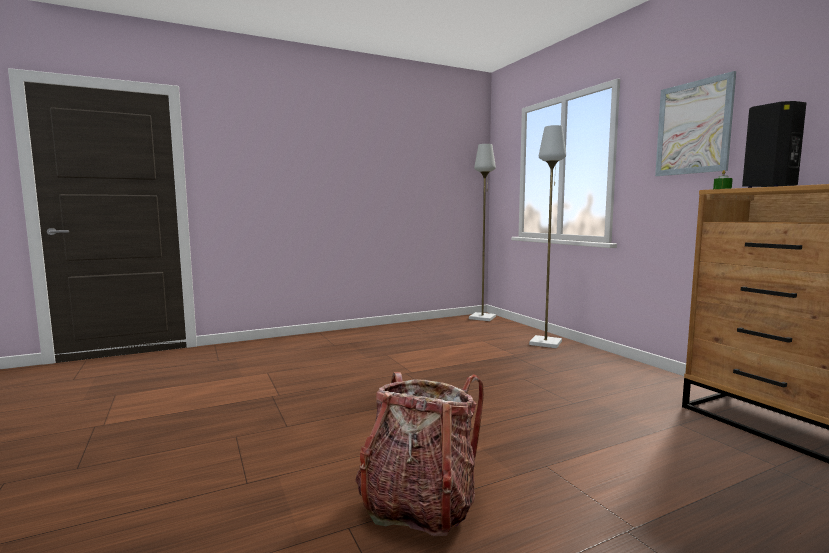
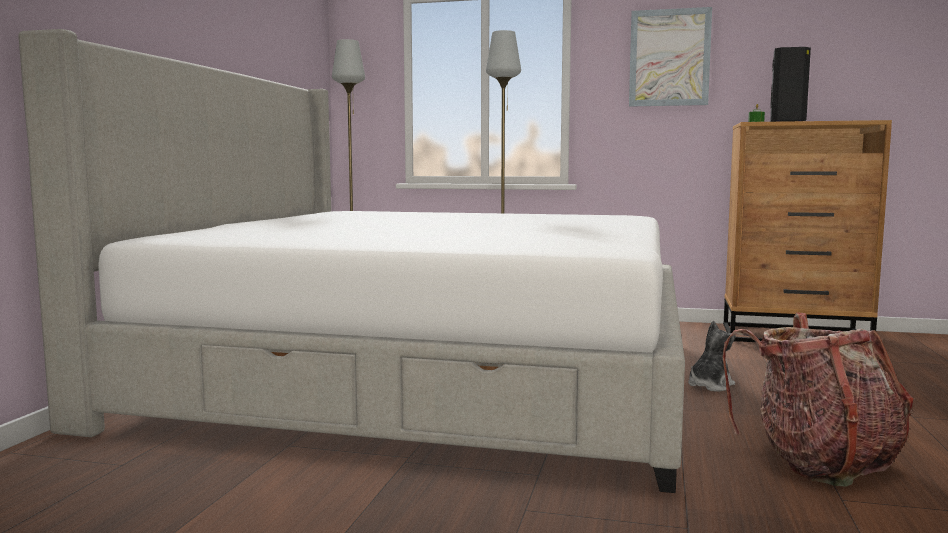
camera: 50 degrees left, 0 degrees up
(400, 362) = (425, 377): none -> bed
(535, 428) = (709, 385): none -> plush toy

